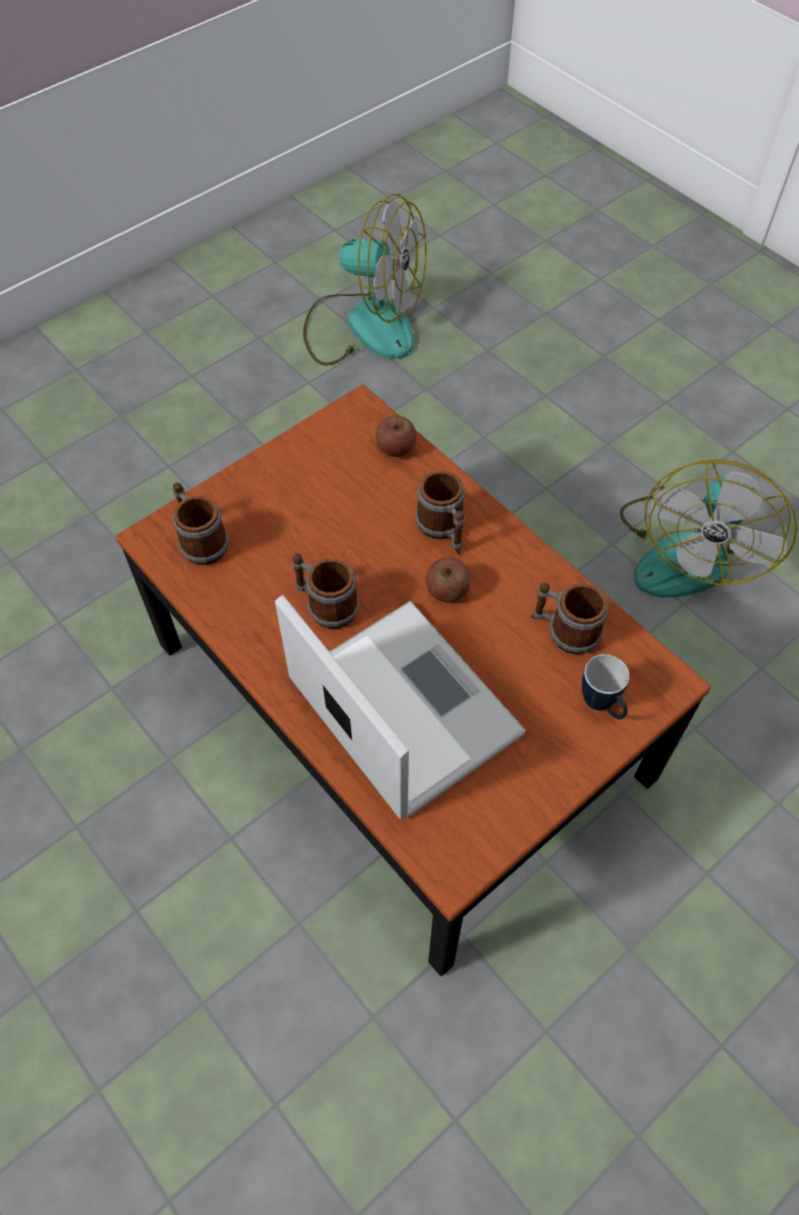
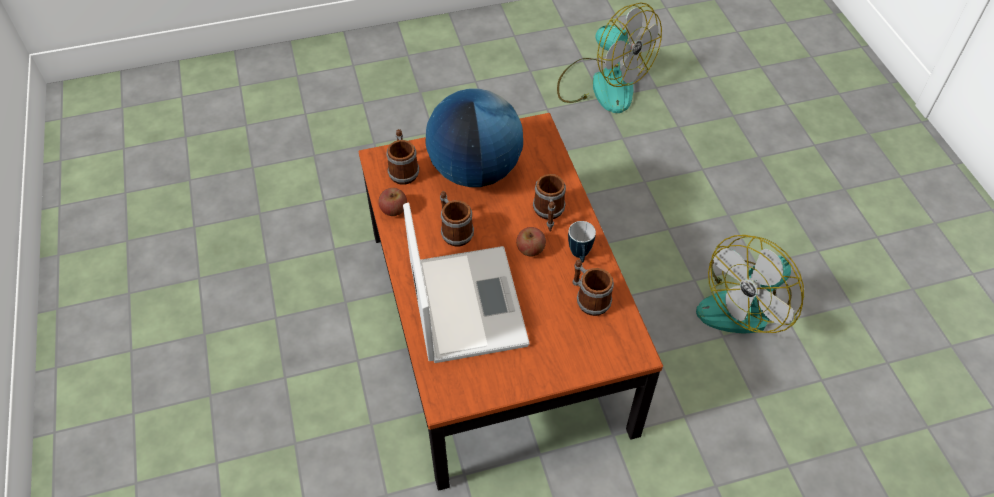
camera: 25 degrees right, 5 degrees down
(306, 505) = (475, 171): none -> globe
(396, 448) = (547, 157): apple -> apple (393, 209)
(602, 706) = (586, 350): mug -> mug (580, 256)

